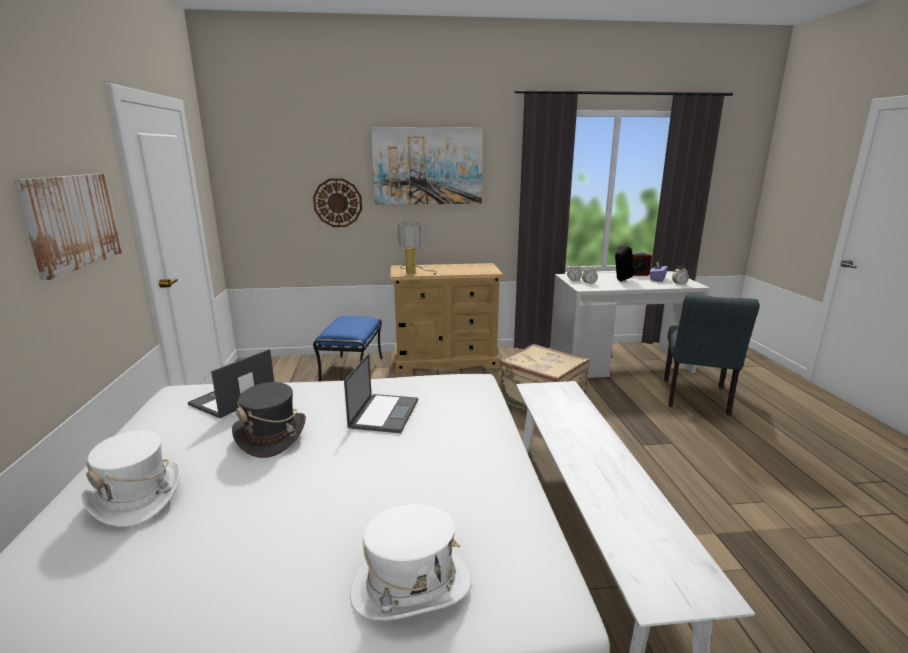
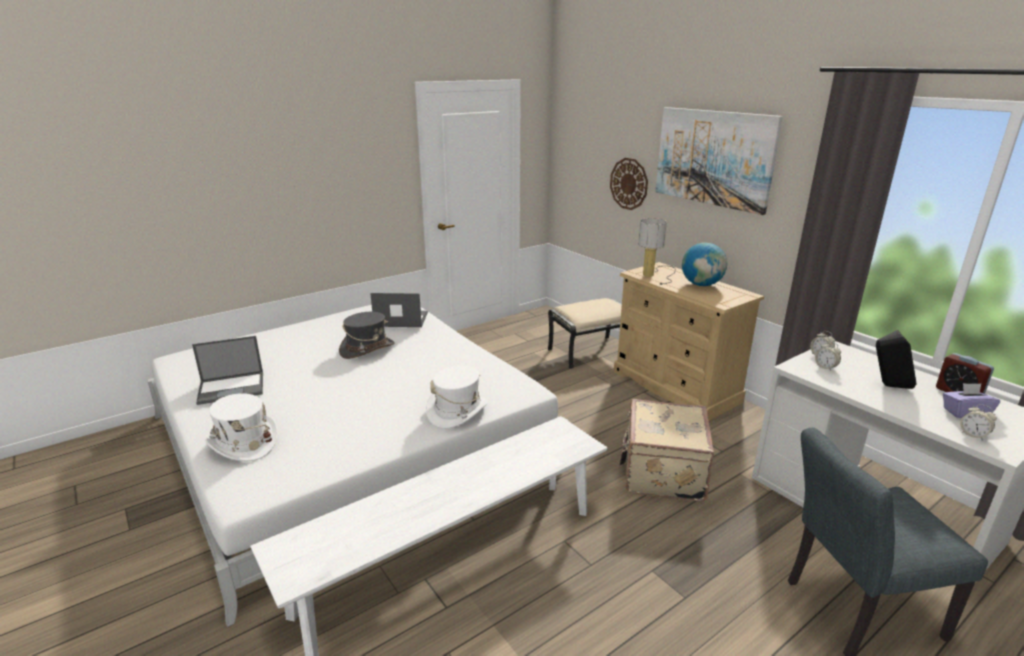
camera: 60 degrees right, 5 degrees up
(72, 221) = (351, 177): picture -> none
(137, 497) = (286, 342): white hat -> white hat (457, 411)
(351, 369) = (590, 352): blue ottoman -> beige ottoman
(384, 413) = (429, 372): laptop -> laptop (232, 388)
(453, 267) = (701, 284): none -> globe

